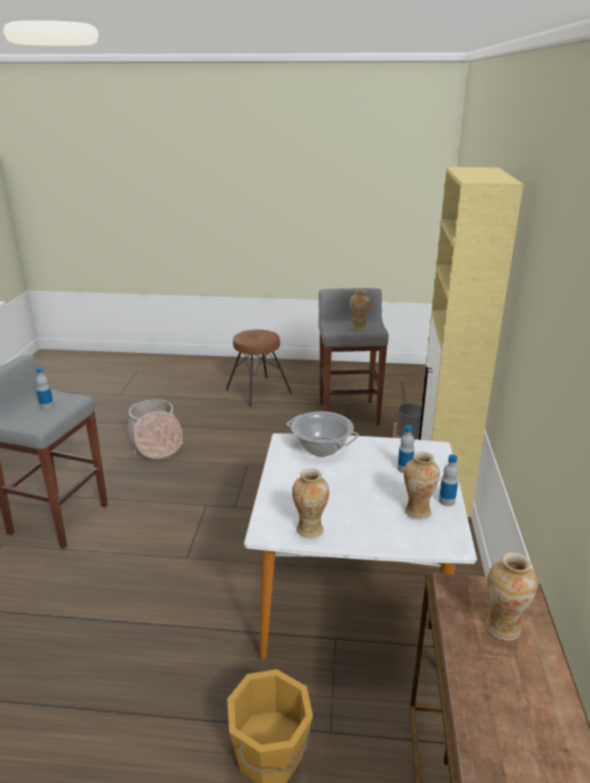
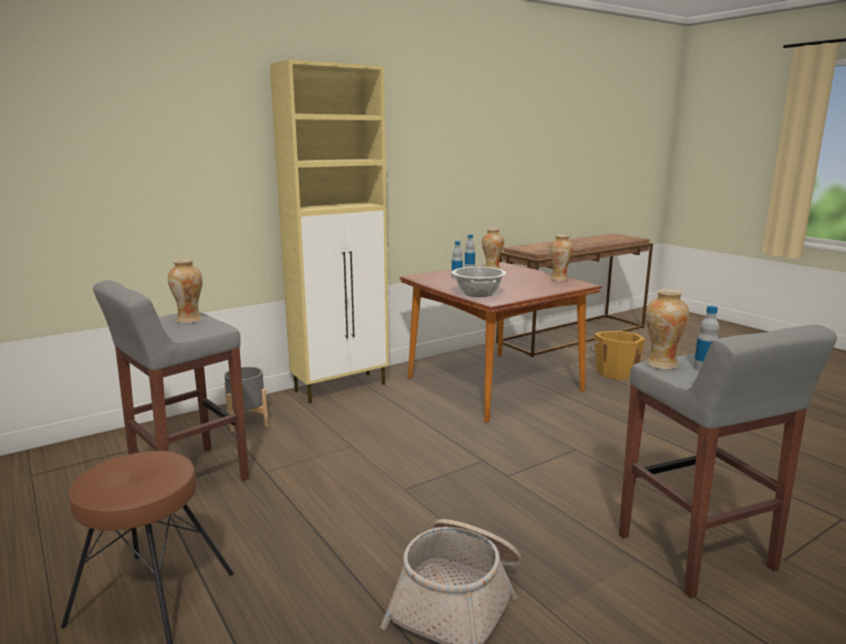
camera: 130 degrees left, 10 degrees down
(354, 600) = (493, 384): white dining table -> brown dining table
(502, 627) = (541, 247): vase -> vase (661, 364)

